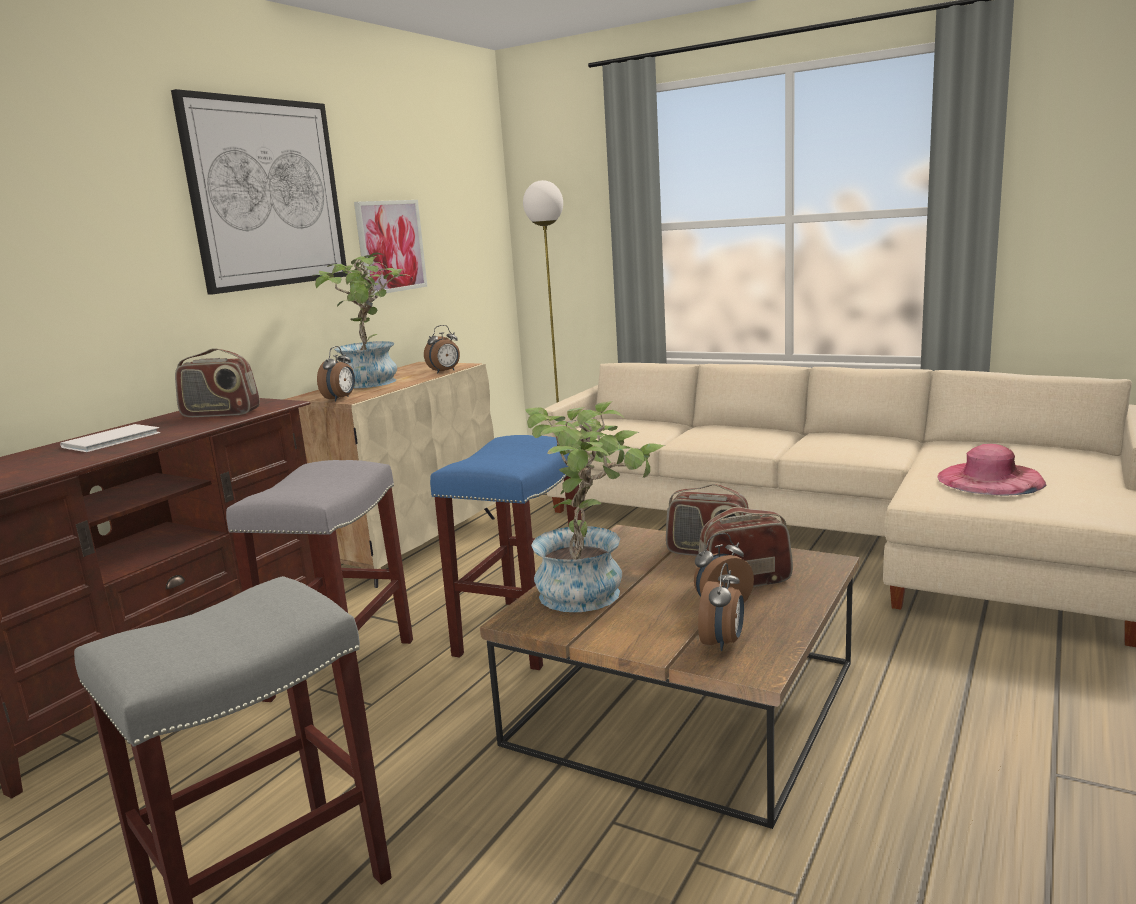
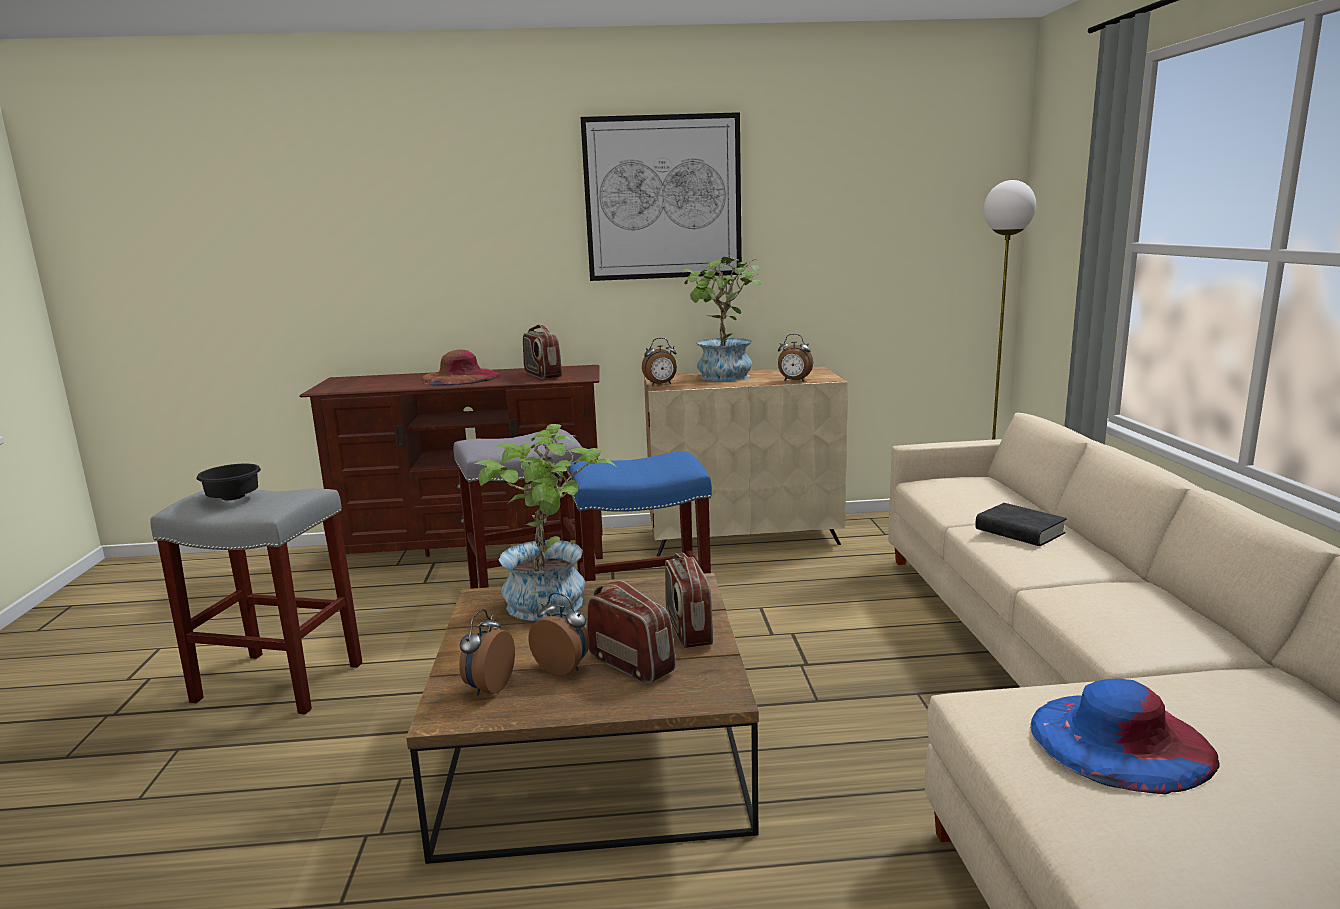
camera: 55 degrees right, 0 degrees up
(115, 439) = (460, 377): white book -> brown hat
(197, 633) = (232, 498): none -> black bowl
(391, 246) = (811, 248): picture -> none
(710, 433) = (1019, 531): none -> black book
(723, 643) = (488, 687): alarm clock -> alarm clock turned 120 degrees clockwise
(990, 479) = (1120, 740): pink hat -> blue hat

